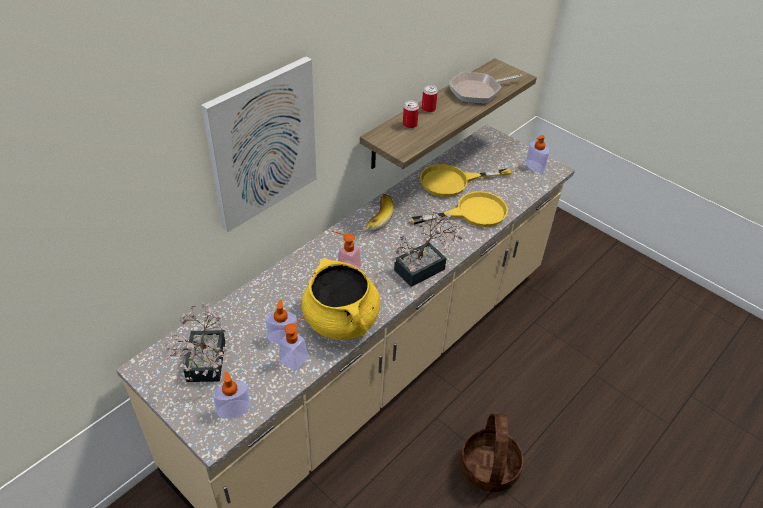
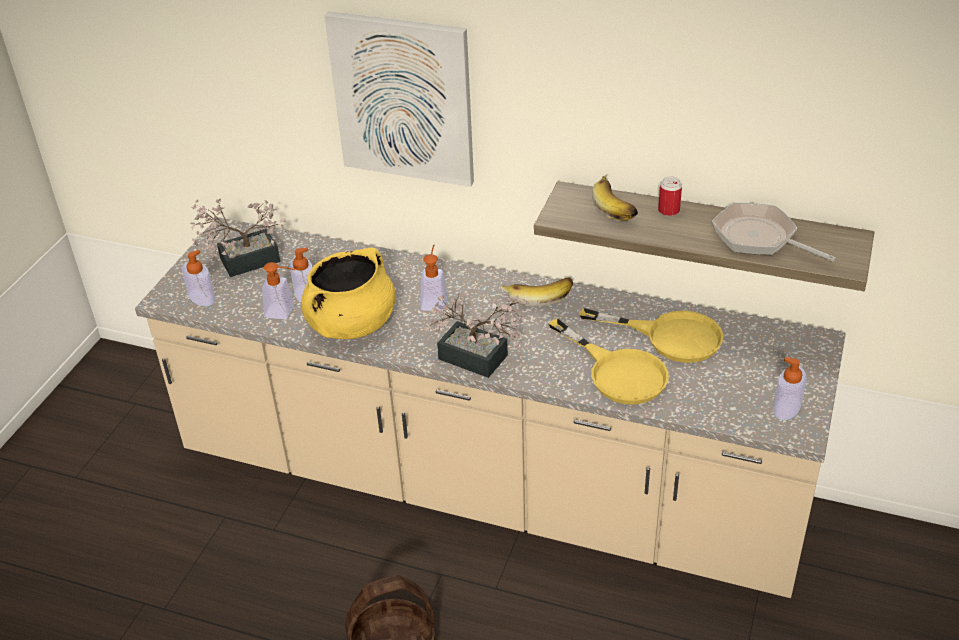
camera: 70 degrees right, 5 degrees down
(409, 125) = (617, 207): can -> banana
(452, 181) = (670, 336): yellow frying pan -> yellow frying pan turned 150 degrees clockwise

